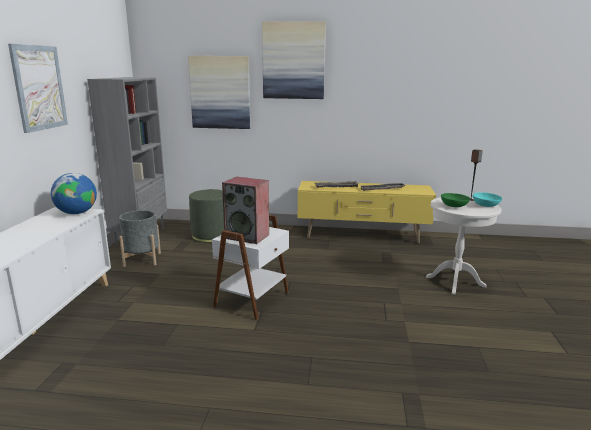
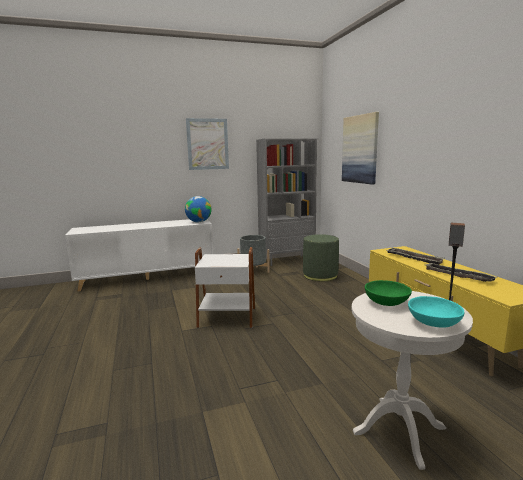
camera: 65 degrees right, 5 degrees down
(248, 236) = (218, 260): speaker -> none
(293, 61) = (410, 111): picture -> none

